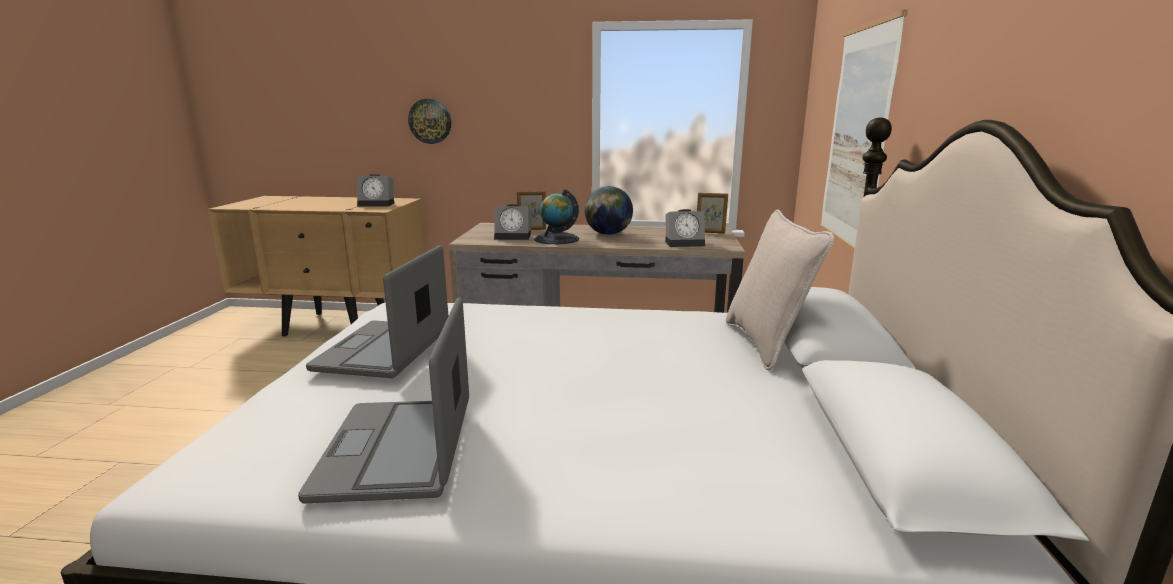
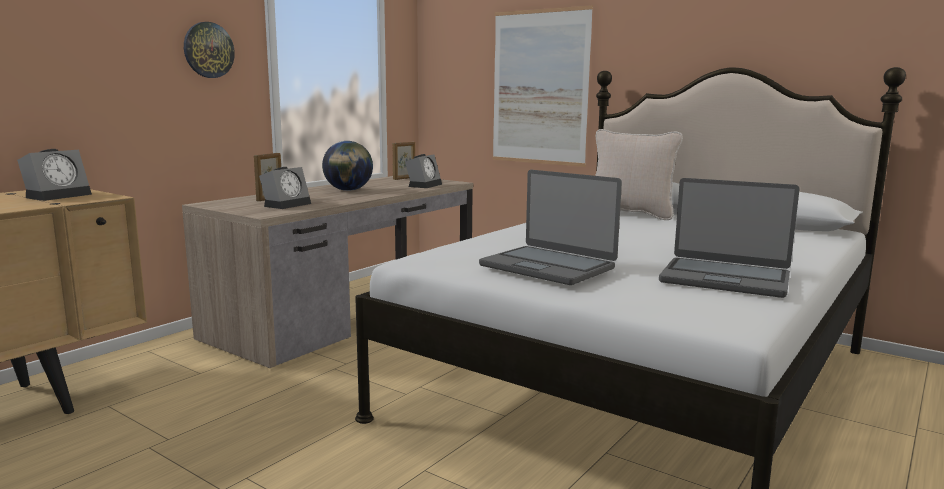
camera: 60 degrees left, 5 degrees down
(430, 121) = (74, 72): wall clock -> wall clock (208, 50)
(556, 239) = (331, 199): globe -> none

